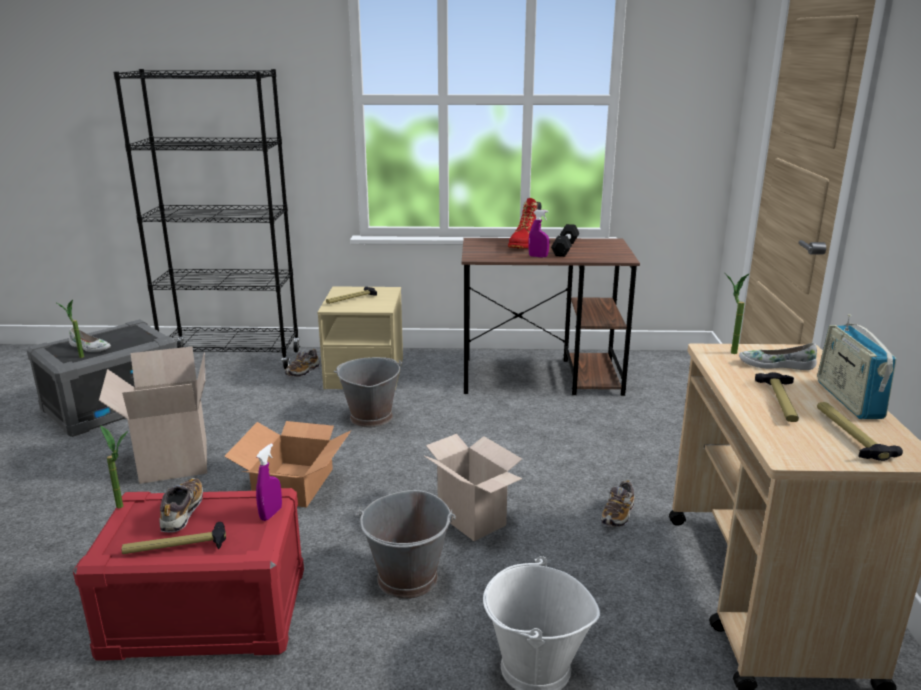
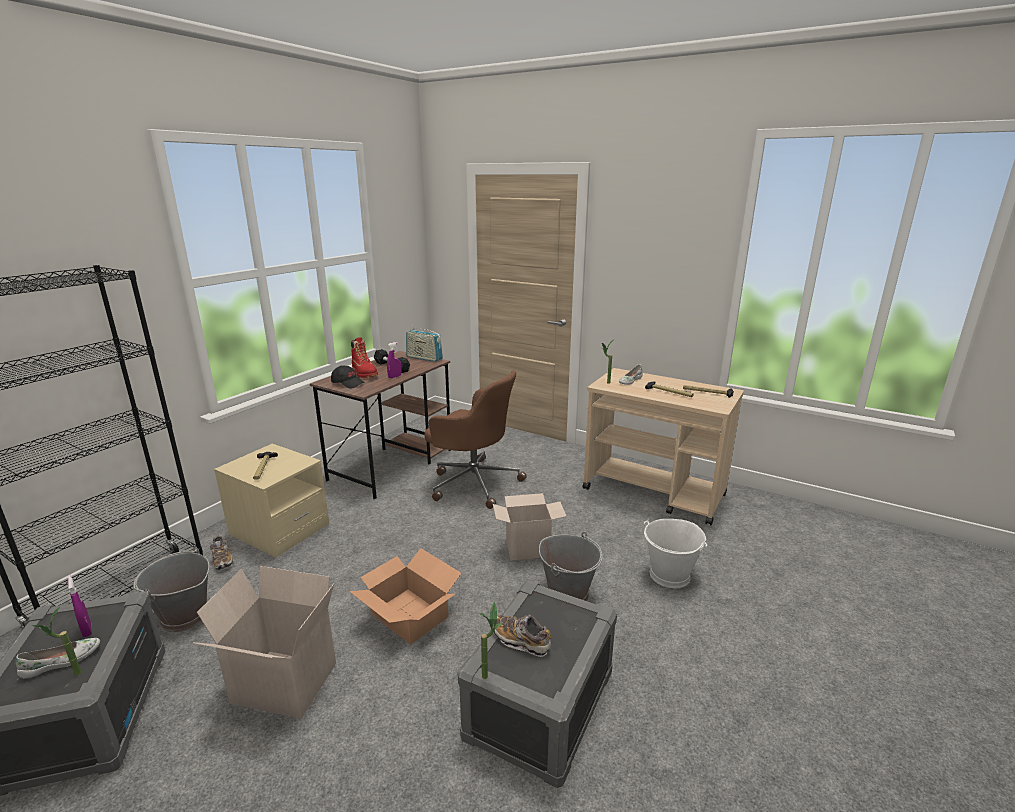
camera: 60 degrees left, 0 degrees up
(175, 547) = (568, 652): hammer -> none
(205, 614) = (541, 705): red storage box -> grey storage box
(271, 514) = (554, 596): purple spray bottle -> purple spray bottle (87, 630)
(370, 417) = (353, 548): grey bucket -> grey bucket (184, 616)
(486, 247) = (348, 383): none -> black cap
(572, 435) = (473, 482): none -> brown office chair
(618, 515) = (565, 501): shoe -> none
(848, 399) = (674, 382): radio -> radio (424, 358)

